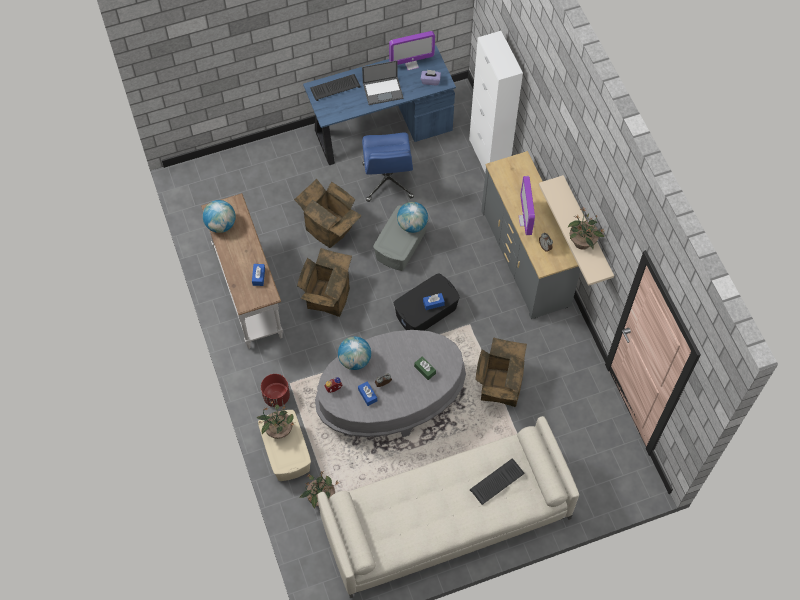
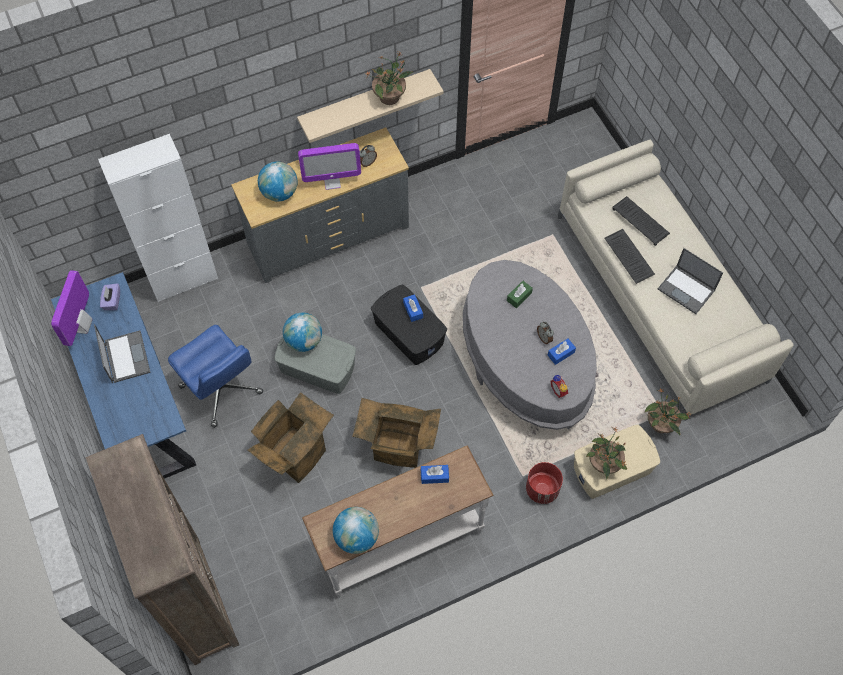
camera: 95 degrees left, 0 degrees up
(229, 165) = (196, 598): none -> brown bookcase
(335, 87) = (118, 417): keyboard -> keyboard (628, 256)
(355, 360) = (517, 371): globe -> globe (279, 193)
(388, 181) = (222, 390): blue office chair -> blue office chair turned 60 degrees clockwise
(411, 64) = (82, 326): monitor -> monitor turned 150 degrees counterclockwise
(421, 509) = (687, 289): none -> laptop
(499, 386) = (496, 255): cardboard box -> none

